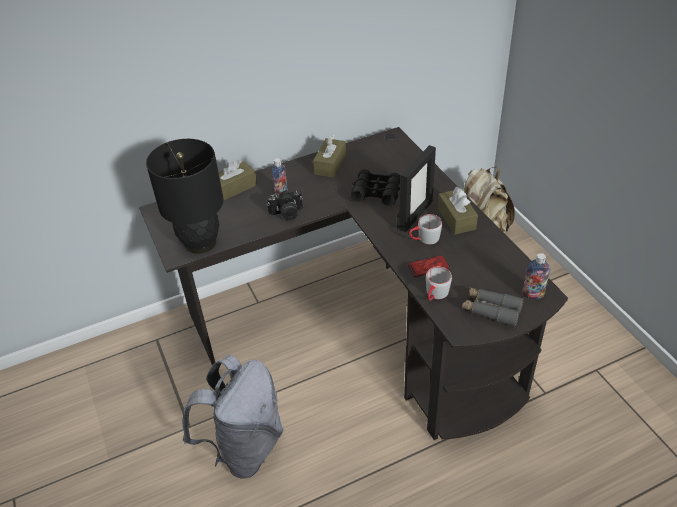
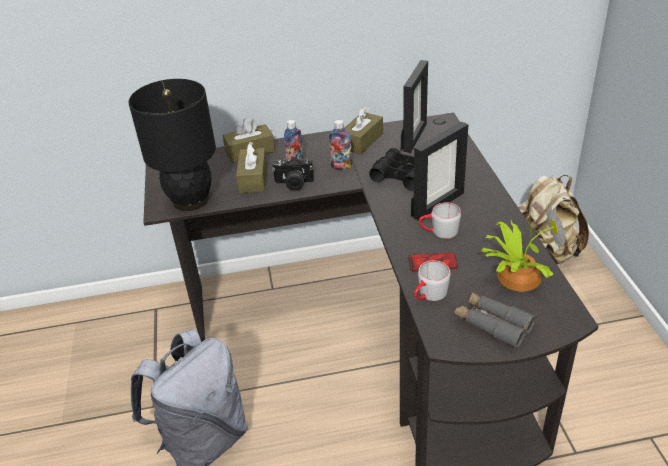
camera: 15 degrees right, 5 degrees down
(373, 155) = (413, 137): none -> picture frame
(456, 218) = (486, 215): brown tissue box -> brown tissue box (253, 179)
(496, 267) = (516, 276): none -> potted plant
(533, 295) = (552, 315): bottle -> bottle (341, 167)

